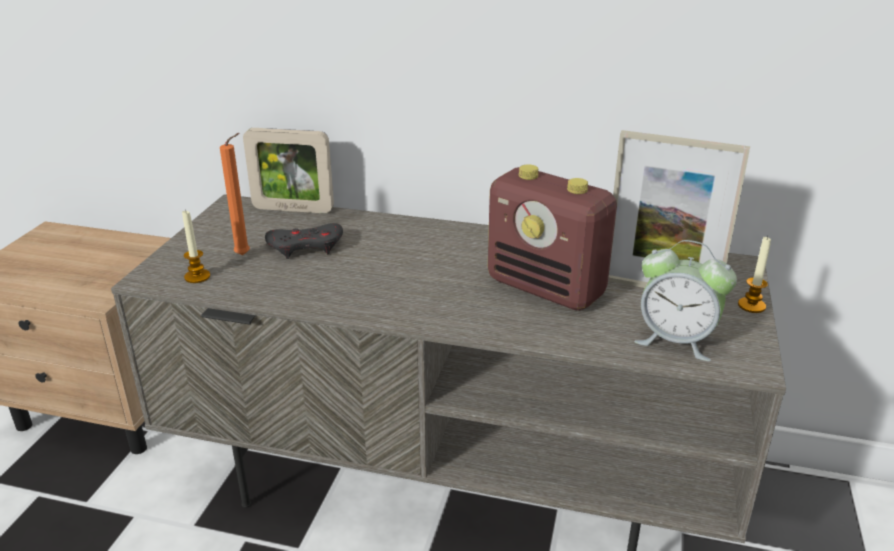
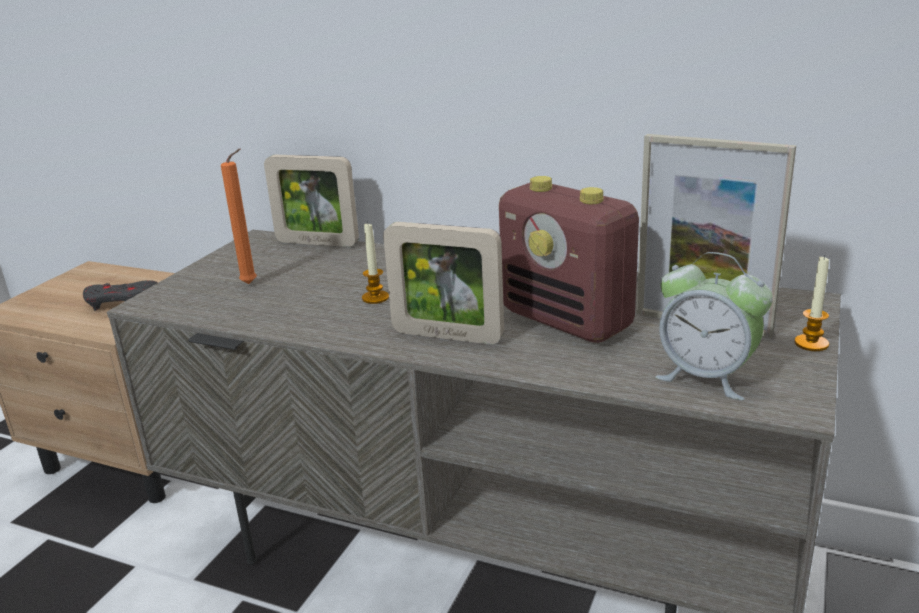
camera: 10 degrees right, 5 degrees down
(197, 276) = (195, 302): candle -> candle (375, 298)
(306, 246) = (317, 277): grey game controller -> grey game controller (120, 301)
(446, 306) = (447, 336): none -> picture frame

